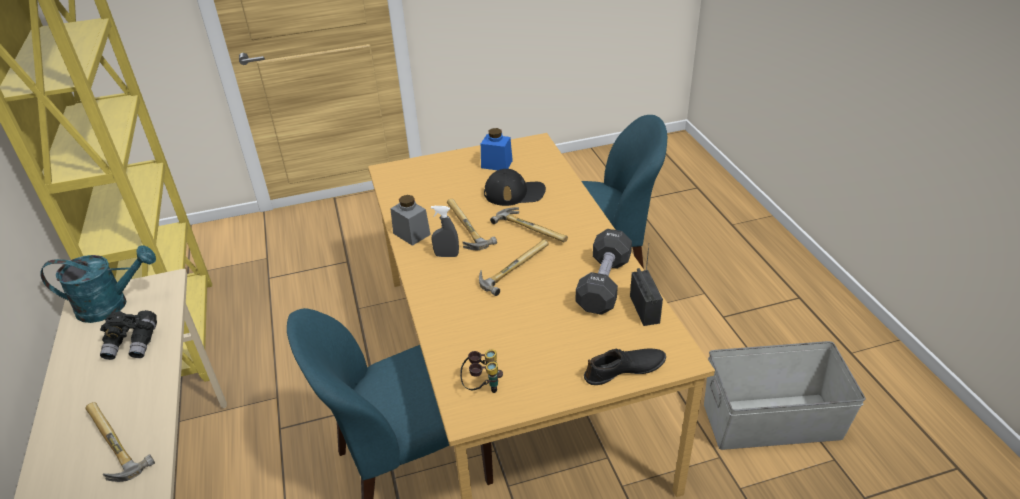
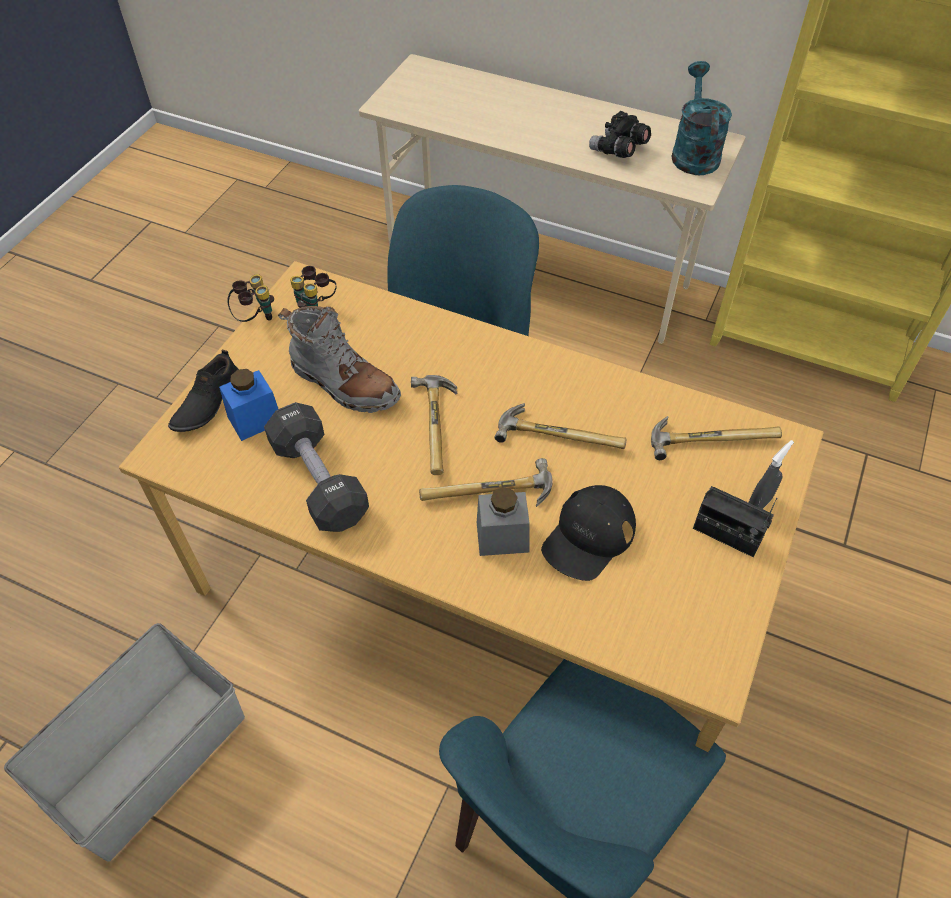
camera: 130 degrees right, 15 degrees up
(109, 447) = (504, 116): hammer -> hammer (711, 436)
(112, 305) = (693, 152): turquoise watering can -> turquoise watering can turned 150 degrees clockwise
(411, 234) = (601, 384): grey jar -> grey jar (502, 537)
(446, 255) = (525, 389): grey spray bottle -> grey spray bottle (758, 505)
(496, 164) = (690, 572): blue jar -> blue jar (255, 419)
(531, 323) = (344, 384): none -> grey boot
(531, 410) = (255, 317): none -> binoculars
(644, 309) = (244, 482): radio -> radio (727, 534)

